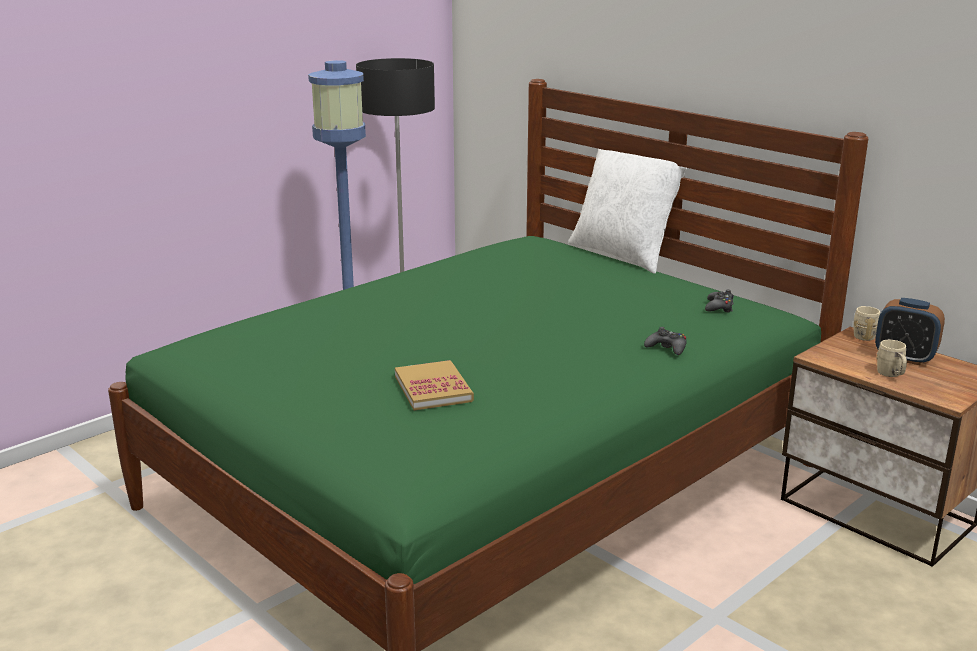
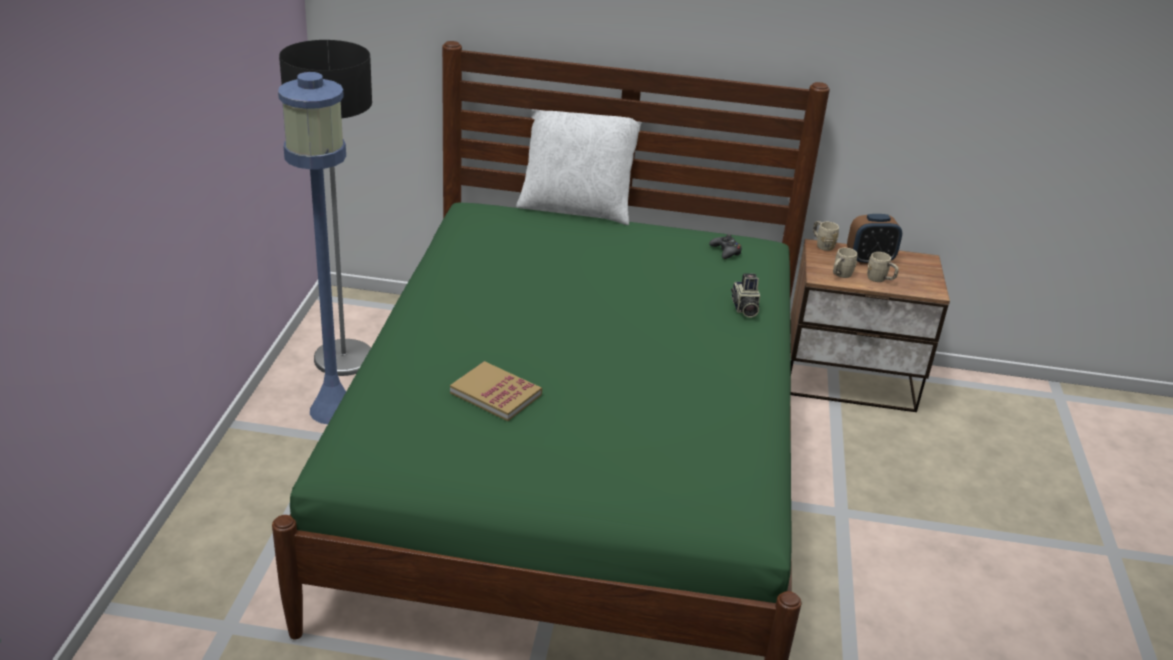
camera: 40 degrees left, 10 degrees up
(433, 389) = (645, 417): book -> book (496, 394)
(667, 348) = (744, 308): black game controller -> camera
(845, 360) = (840, 275): none -> beige mug

